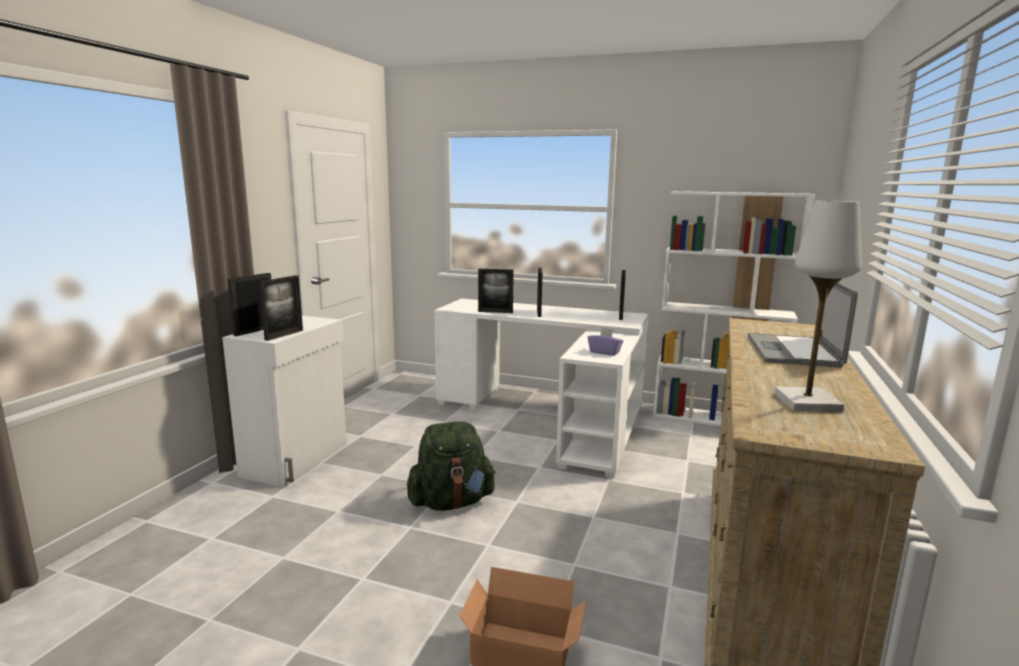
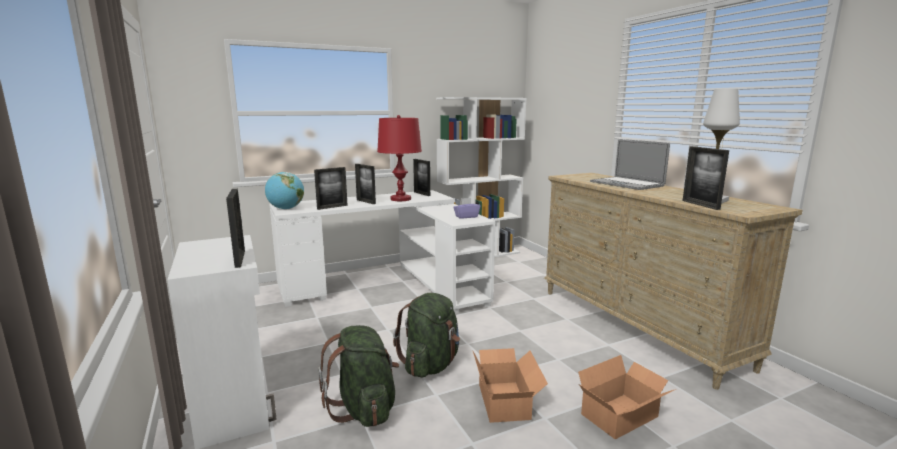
camera: 45 degrees left, 0 degrees up
(255, 331) = (189, 264): picture frame -> picture frame (700, 205)
(349, 507) = (364, 408): none -> green backpack
(450, 566) = (506, 400): none -> cardboard box
(457, 306) = (286, 209): none -> globe
(579, 317) = (401, 199): none -> red table lamp

